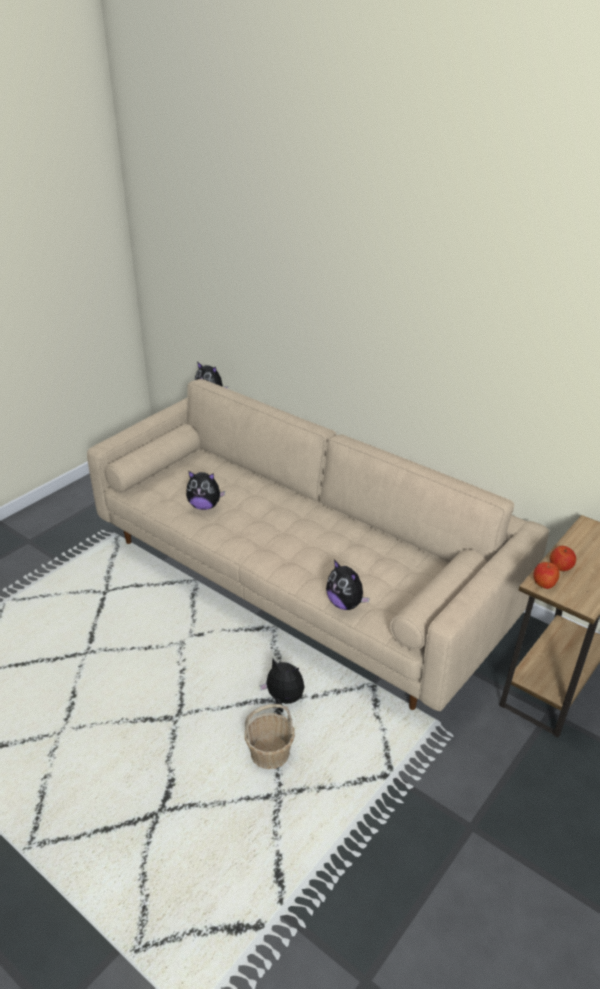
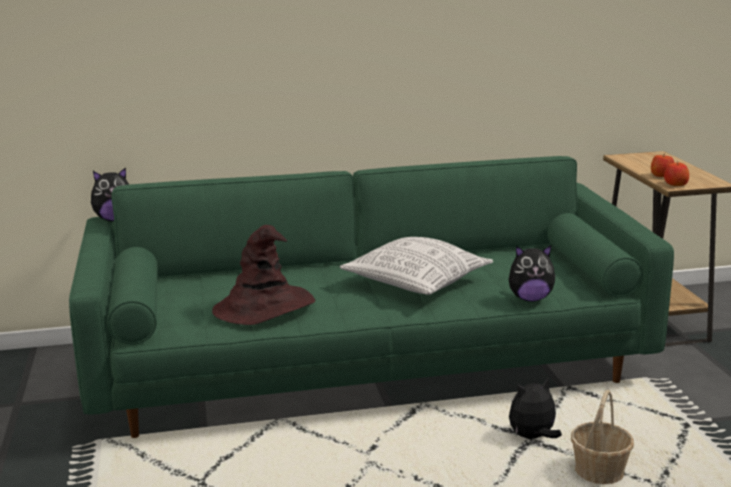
camera: 50 degrees left, 15 degrees down
(205, 506) = (264, 307): plush toy -> brown hat
(300, 577) = (367, 365): beige sofa -> green sofa
(312, 542) = (415, 283): none -> pillow

